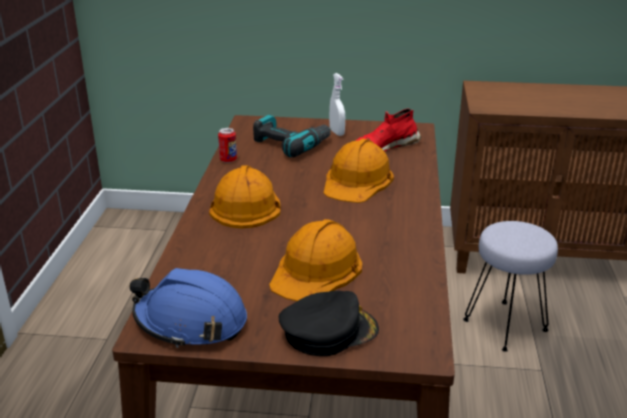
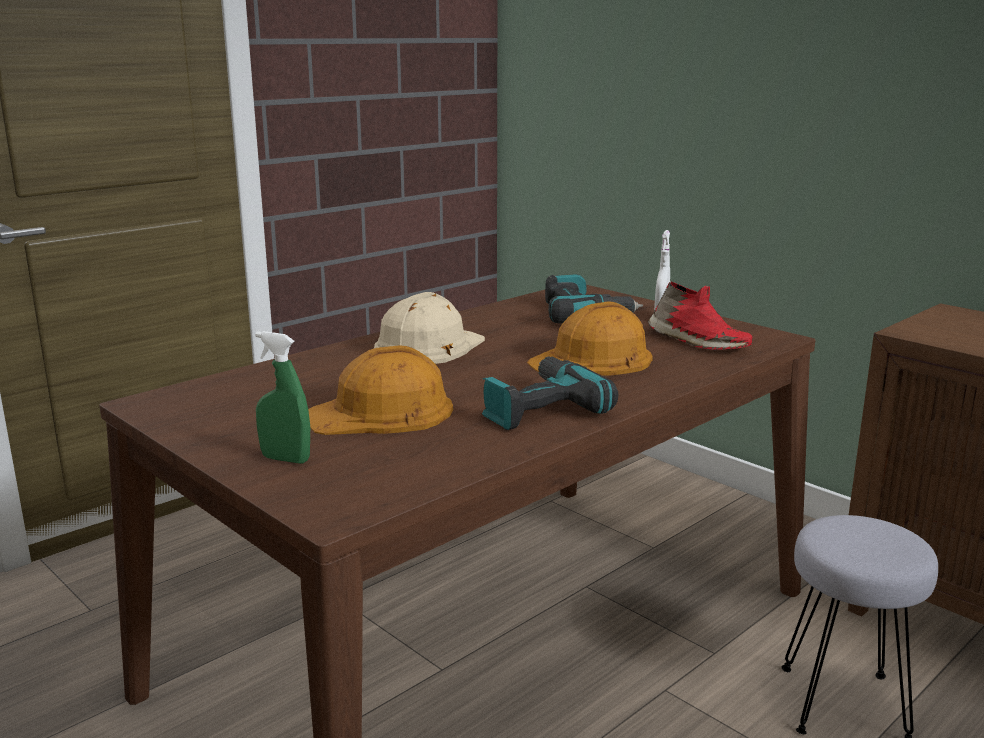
camera: 40 degrees right, 10 degrees down
(191, 322) = (192, 407): blue hard hat -> none
(228, 160) = (488, 311): can -> none
(245, 205) = (428, 346): orange hard hat -> beige hard hat
(328, 331) = (285, 459): black cap -> green spray bottle
(385, 146) = (697, 342): red shoe -> red shoe turned 150 degrees counterclockwise
(391, 229) = (539, 408): none -> power drill

